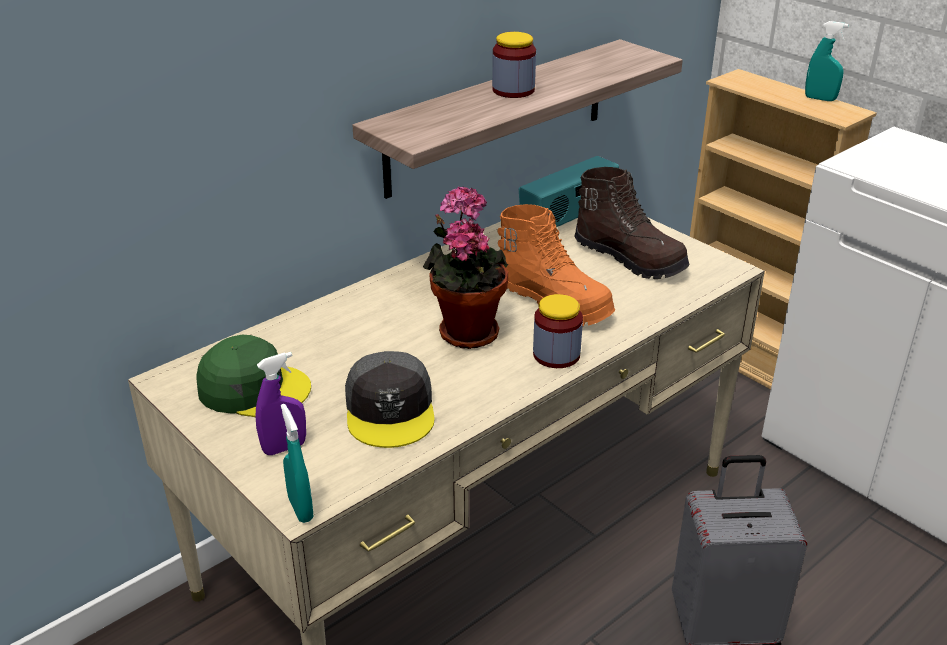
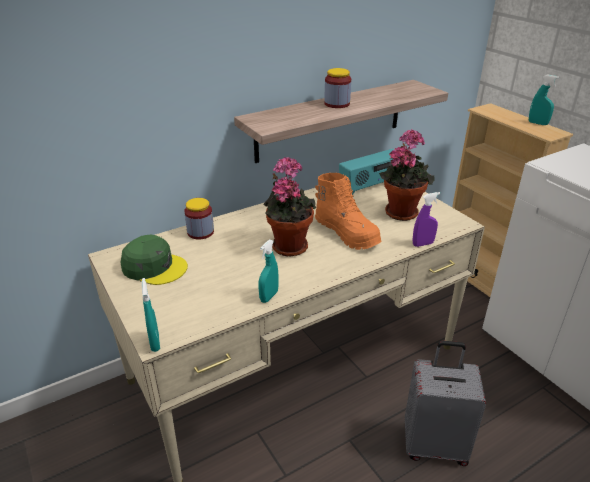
camera: 10 degrees right, 0 degrees up
(284, 448) = (159, 304): purple spray bottle -> purple spray bottle (423, 244)
(390, 410) = (228, 288): grey cap -> none
(461, 416) = (269, 296): none -> turquoise spray bottle
(556, 355) = (338, 265): jar -> jar (200, 232)
(630, 258) = (401, 211): brown boot -> potted plant

